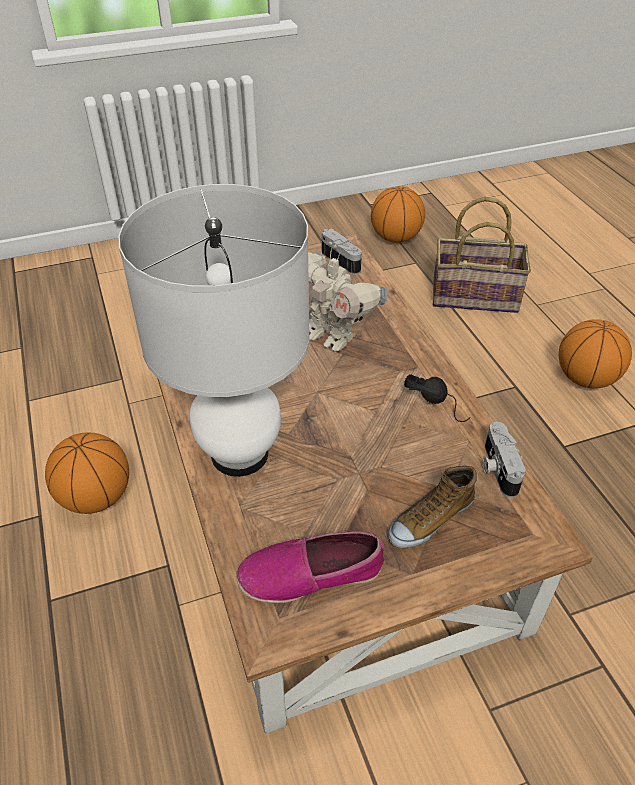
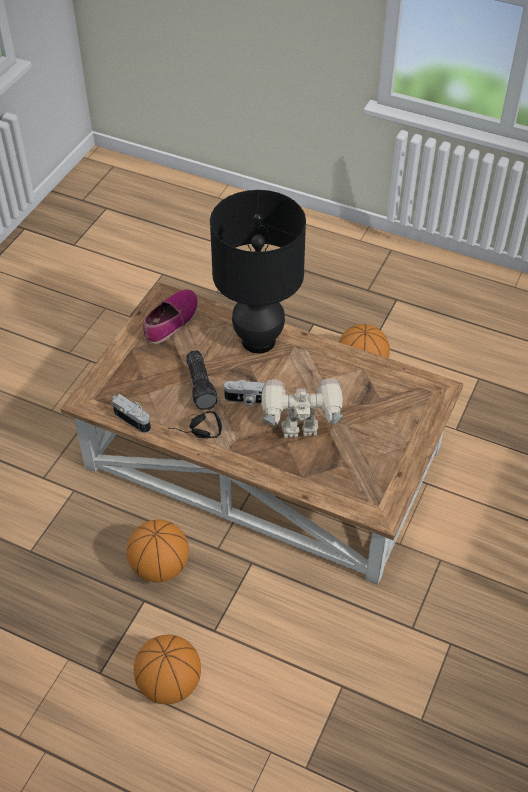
camera: 135 degrees right, 5 degrees up
(239, 454) = (258, 341): white table lamp -> black table lamp
(343, 260) = (368, 500): camera -> camera (246, 400)
(373, 449) = (202, 386): none -> flashlight
(395, 238) = (477, 743): basketball -> basketball (160, 566)
(430, 519) = (144, 373): shoe -> none
(475, 295) = (330, 716): basket -> none

